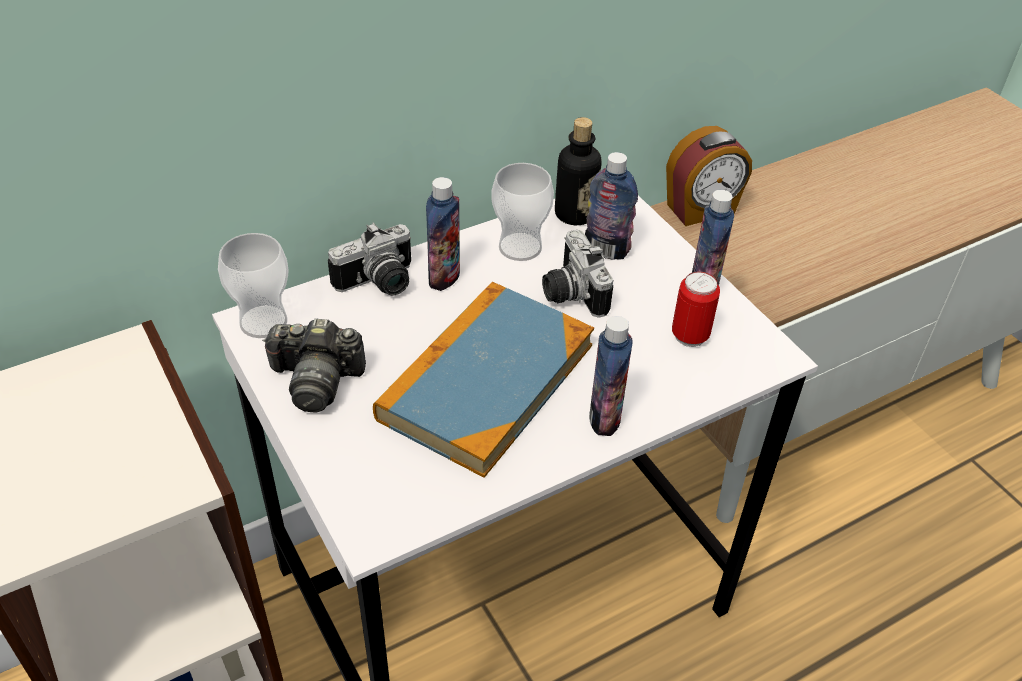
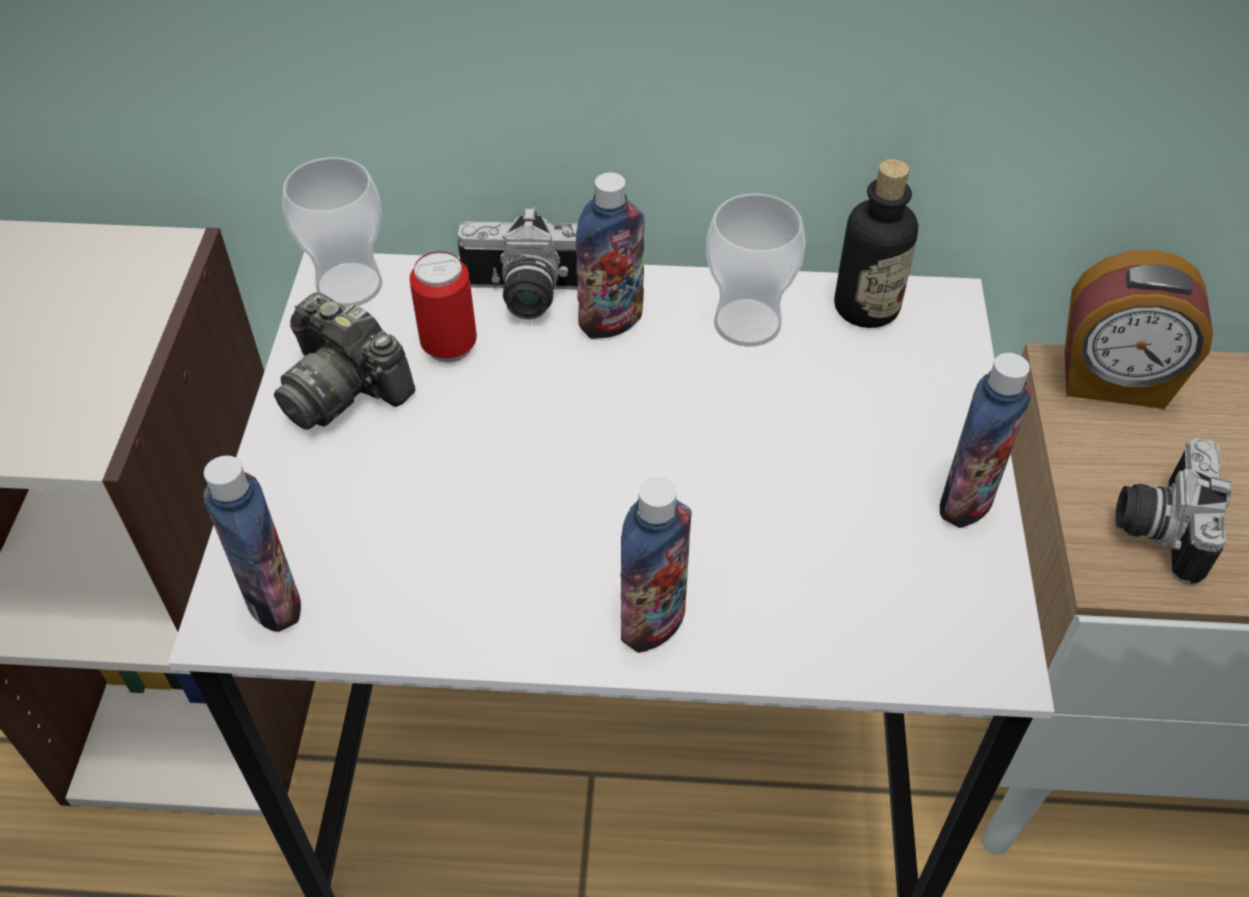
camera: 35 degrees right, 5 degrees up
(486, 381) = (542, 489): book -> none
(570, 293) = (760, 418): camera -> camera (1157, 526)
(606, 250) = (867, 379): bottle -> bottle (273, 601)
(690, 336) = (882, 564): can -> can (449, 346)

